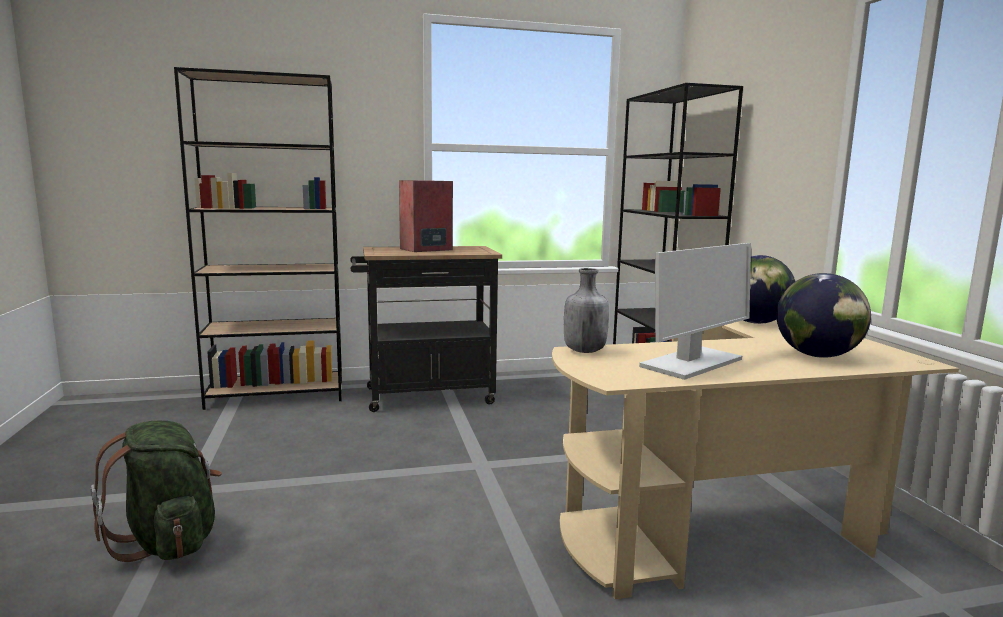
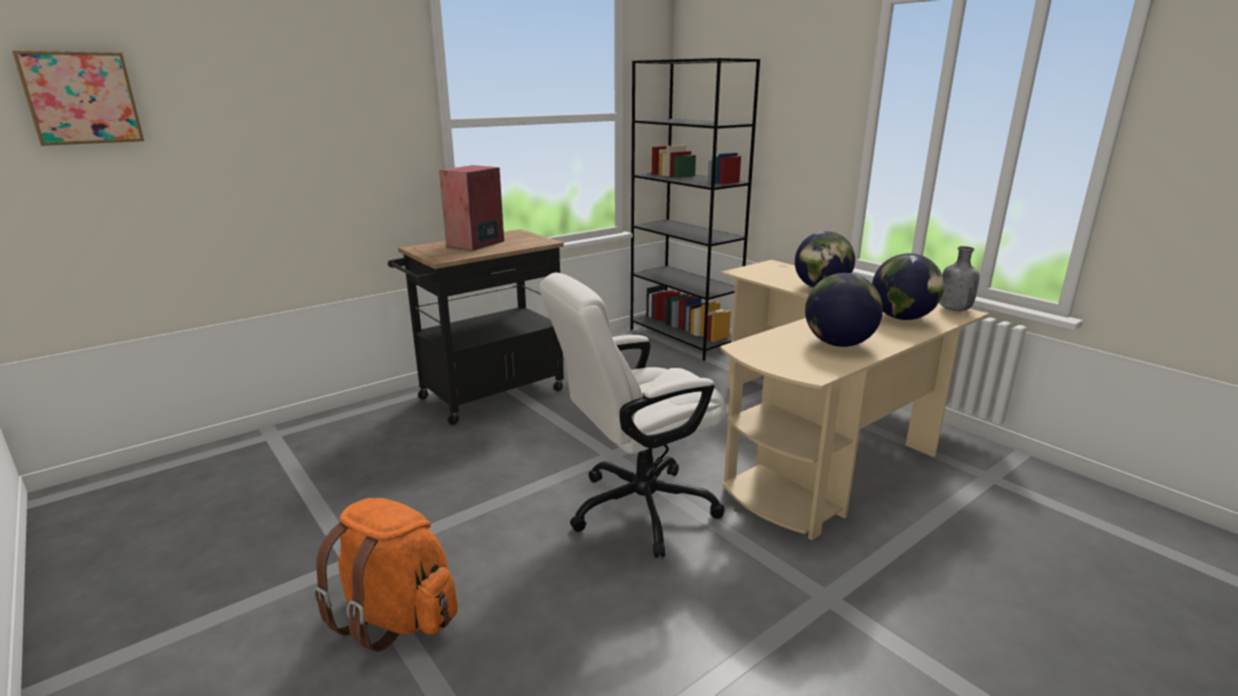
camera: 25 degrees left, 10 degrees up
(145, 109) = (81, 98): none -> picture
(168, 541) = (397, 616): green backpack -> orange backpack
(277, 395) = (324, 428): beige bookcase -> none
(453, 518) = (636, 511): none -> white office chair
(584, 351) = (749, 346): grey bottle -> grey bottle (953, 309)
(691, 363) = (838, 343): monitor -> globe

